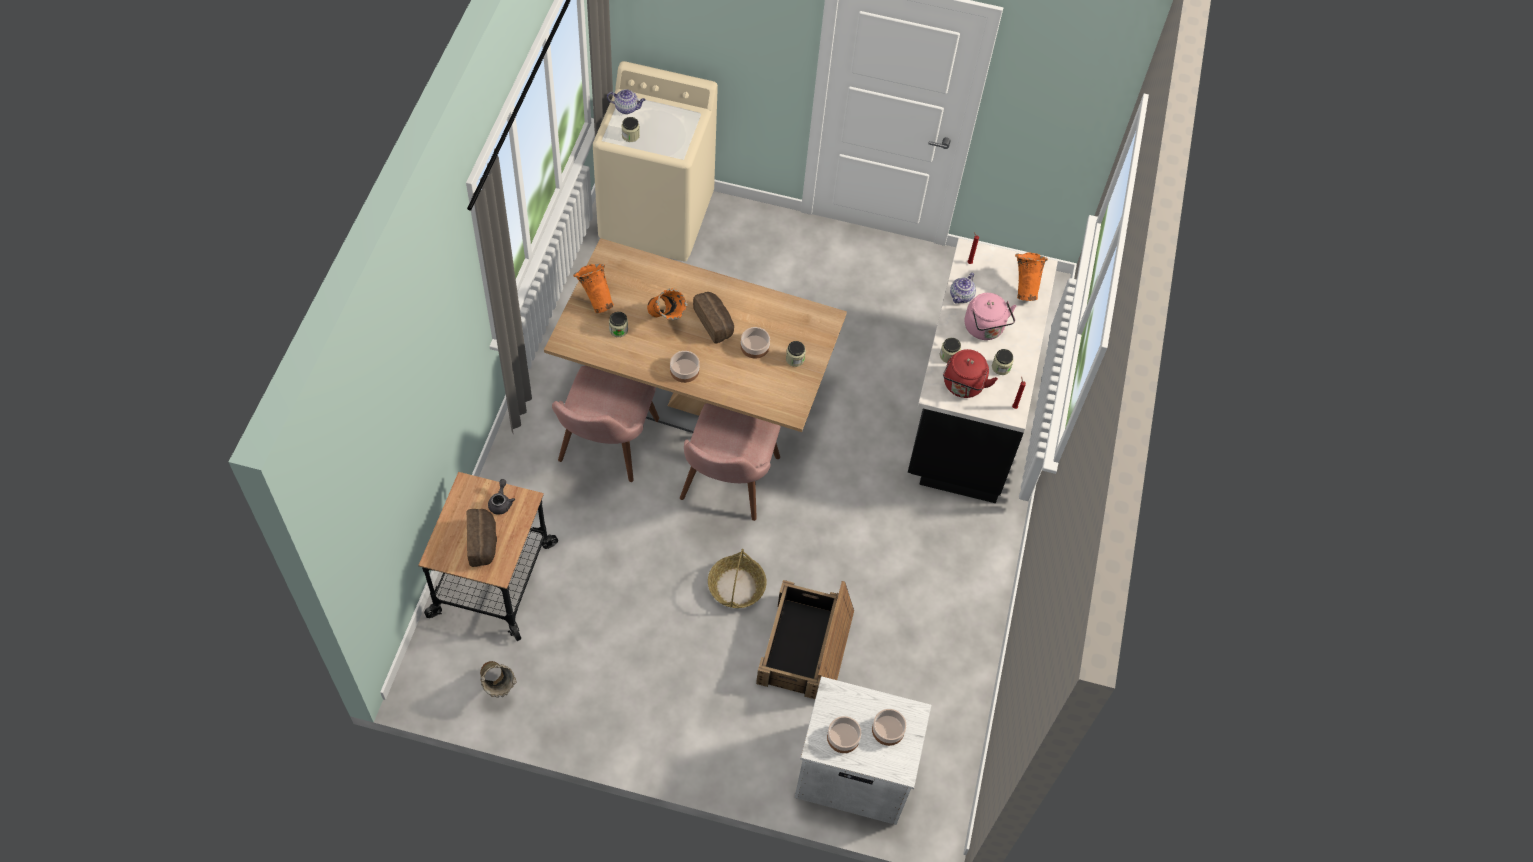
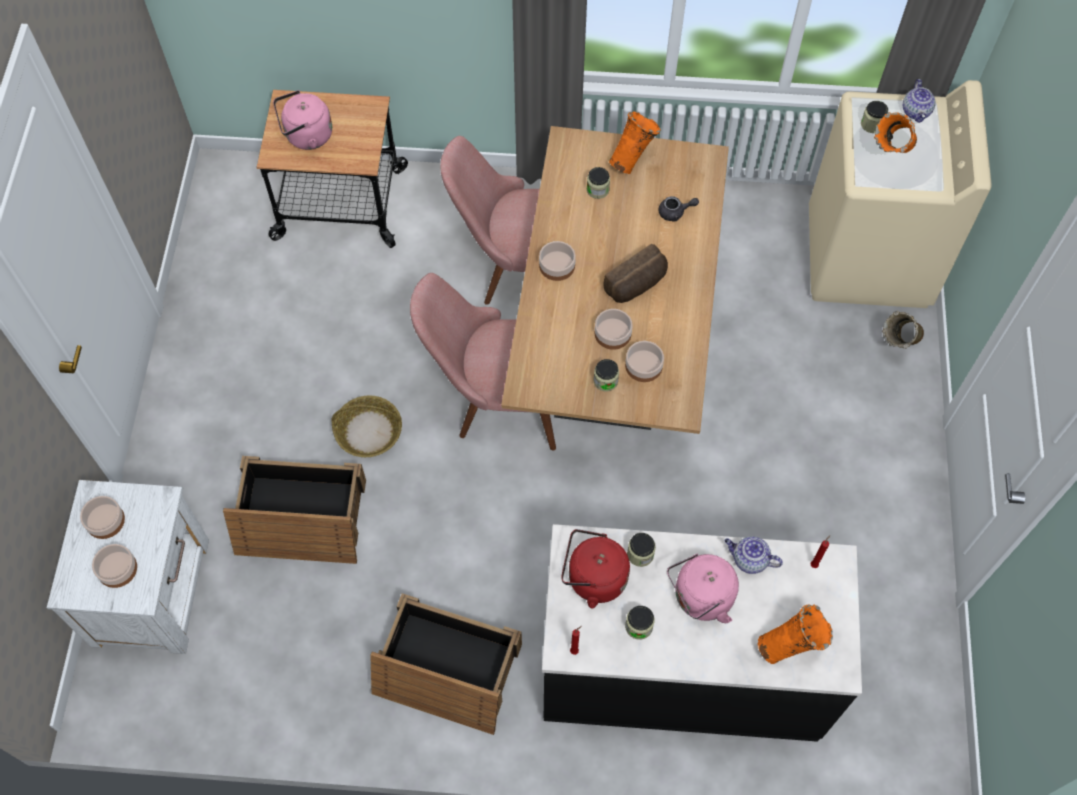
camera: 85 degrees right, 5 degrees up
(483, 543) = (306, 136): bread -> pink kettle
(498, 688) = (218, 235): beige vase -> beige vase (897, 347)
(501, 502) = (358, 140): grey teapot -> grey teapot (675, 212)
(666, 321) = (623, 234): orange vase -> orange vase (889, 157)
(787, 333) = (644, 366): none -> bowl
(950, 560) = (446, 670): none -> crate

